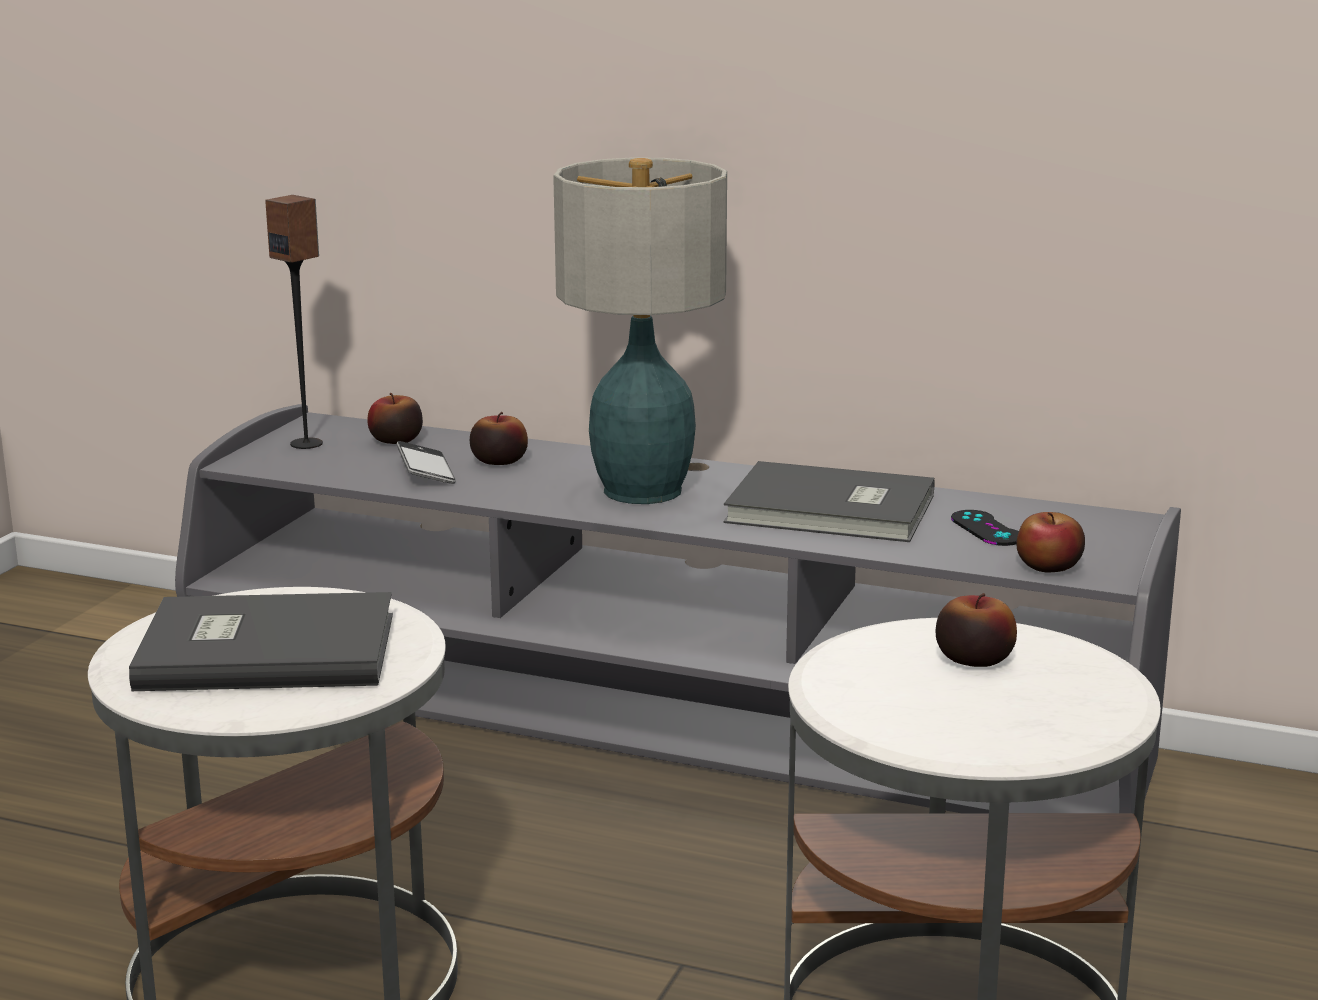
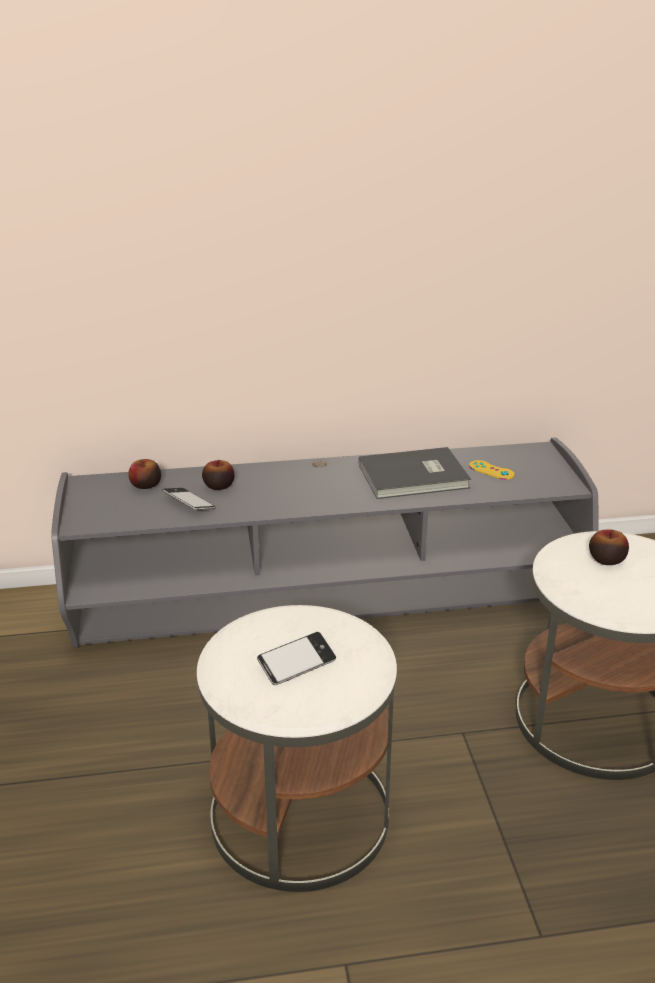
camera: 30 degrees left, 10 degrees up
(264, 649) = (296, 663): grey book -> phone
(307, 443) = (98, 500): speaker -> none
(642, 490) = (314, 487): table lamp -> none
(986, 528) = (491, 470): black game controller -> yellow game controller
(1049, 566) = (541, 487): apple -> none

